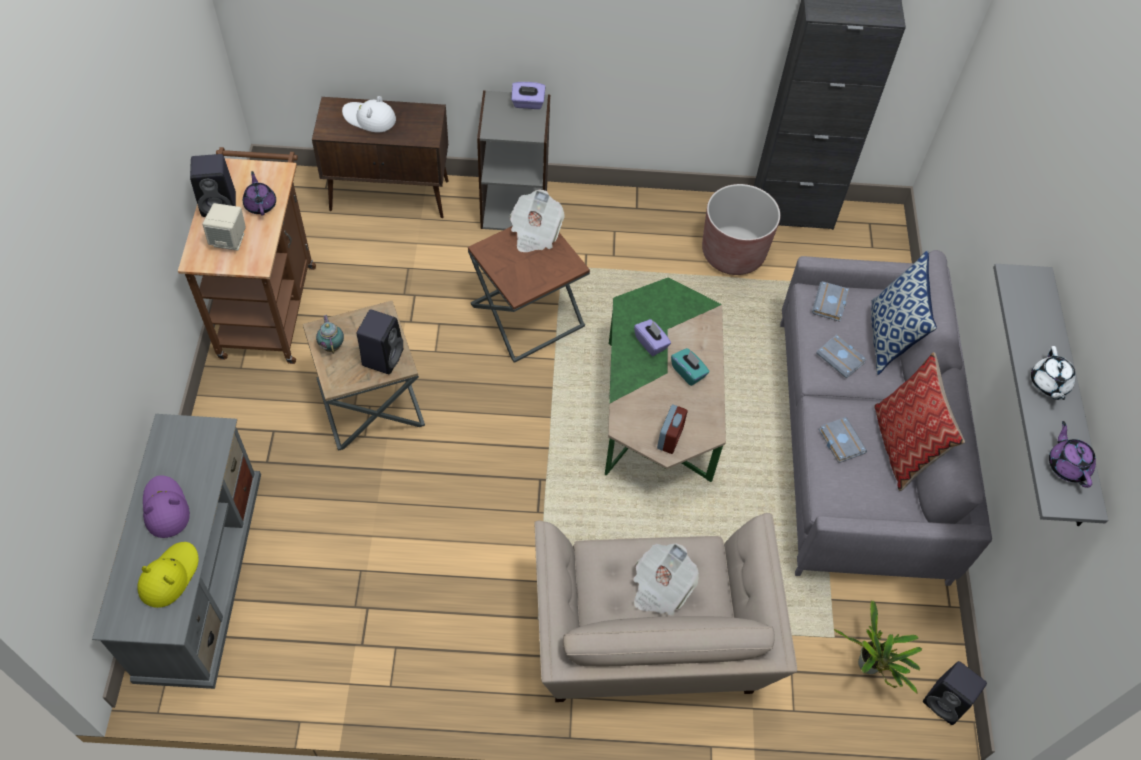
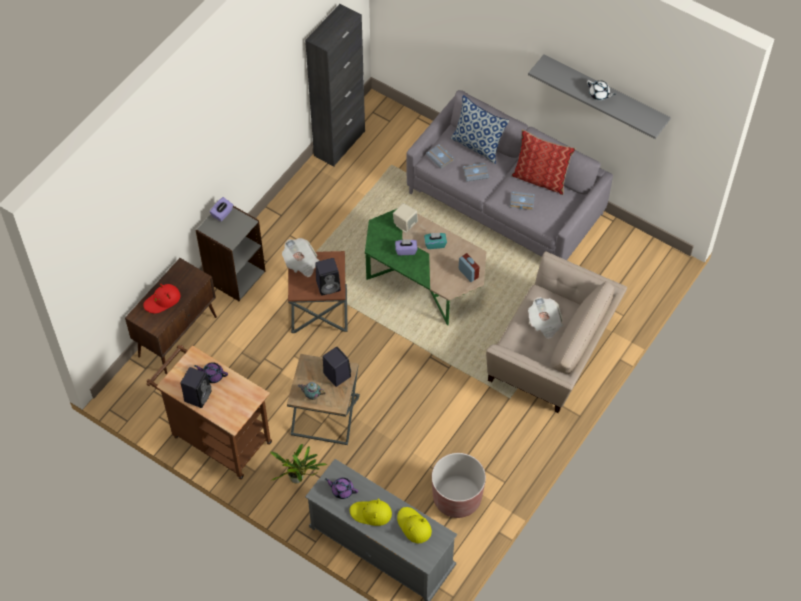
camera: 55 degrees left, 0 degrees up
(165, 509) = (371, 513): purple hat -> yellow hat
(229, 240) = (229, 401): beige speaker -> beige speaker (405, 224)
(369, 118) = (162, 300): white hat -> red hat
(733, 253) = (347, 187): brown planter -> brown planter (457, 498)
(869, 668) = (622, 272): potted plant -> potted plant (298, 479)
(946, 703) = (657, 252): black speaker -> black speaker (329, 285)
(1067, 465) = (639, 114): purple teapot -> purple teapot (342, 490)

